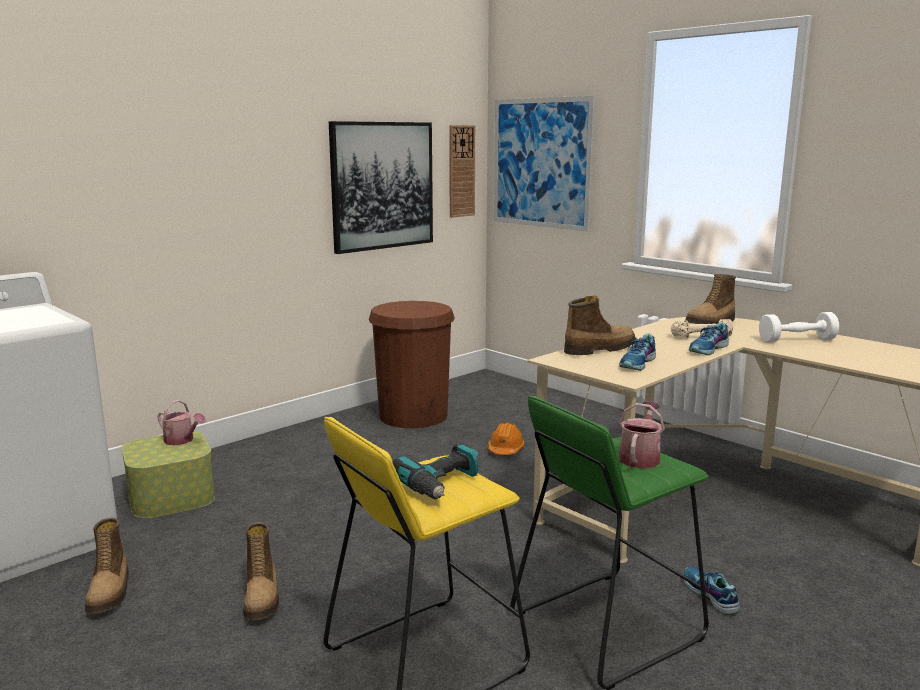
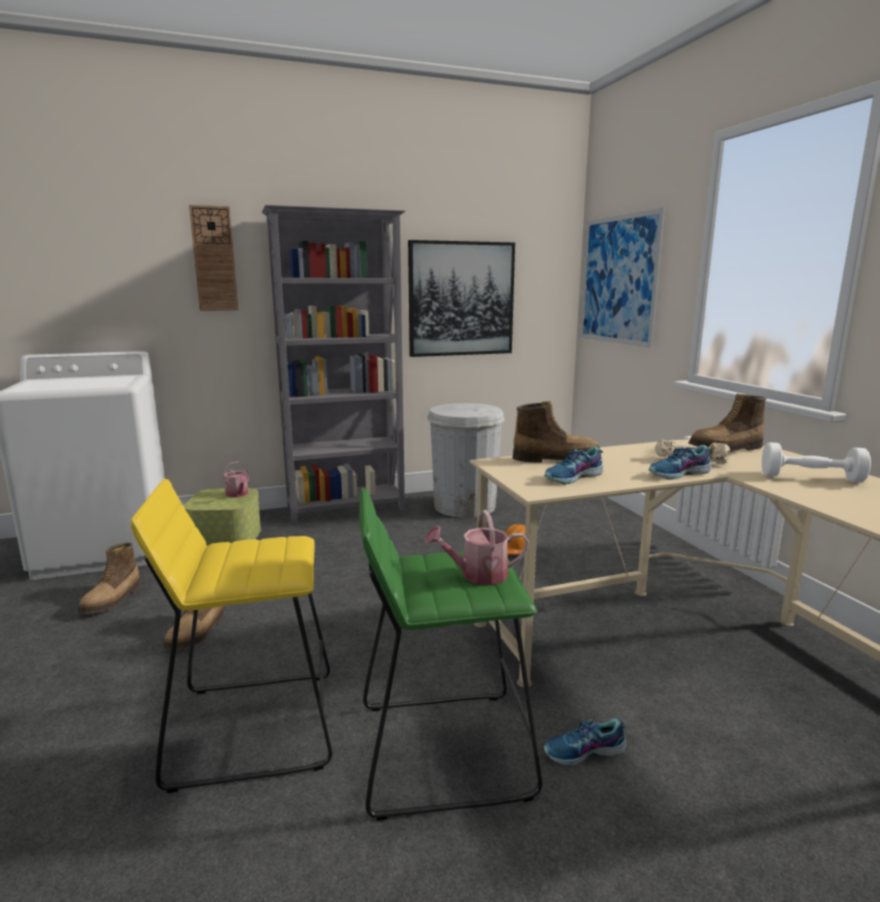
camera: 25 degrees right, 0 degrees up
(286, 440) = (347, 509): none -> grey bookcase
(413, 415) = (464, 506): brown trash can -> white trash can
(442, 484) = (255, 561): power drill -> none
(461, 171) = (548, 289): wall clock -> wall clock (214, 259)
(640, 457) = (477, 575): watering can -> watering can turned 150 degrees counterclockwise
(709, 596) = (584, 752): shoe -> shoe turned 105 degrees counterclockwise

